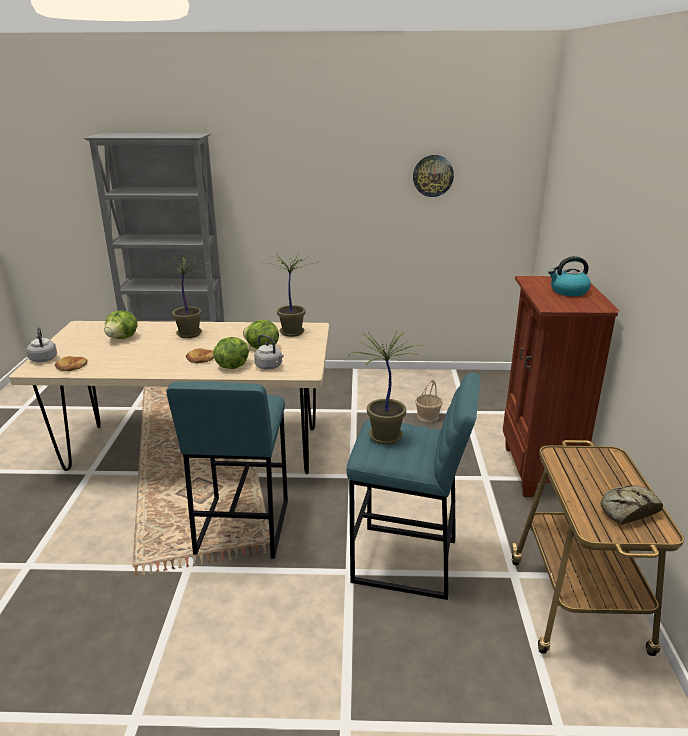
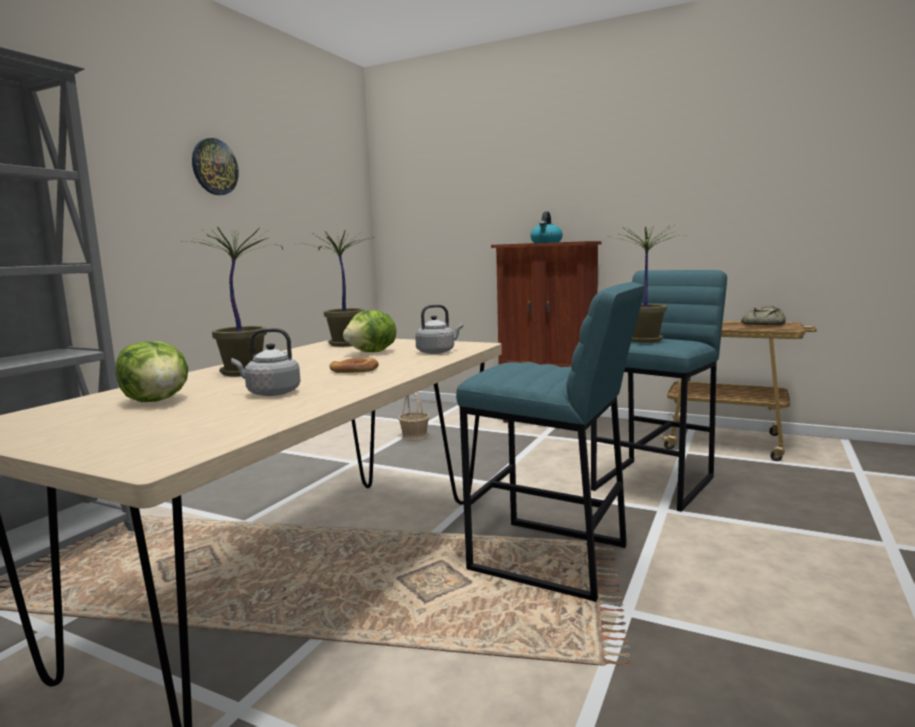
camera: 65 degrees left, 15 degrees down
(43, 358) = (107, 452): grey kettle -> grey kettle (270, 393)
(71, 366) = (217, 430): bread -> none
(232, 366) = (409, 361): lettuce -> none
(433, 175) = (300, 189): wall clock -> wall clock (214, 167)

